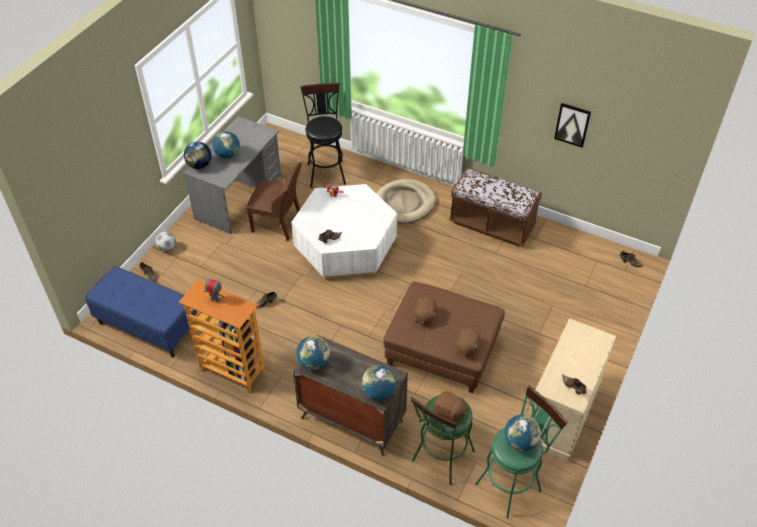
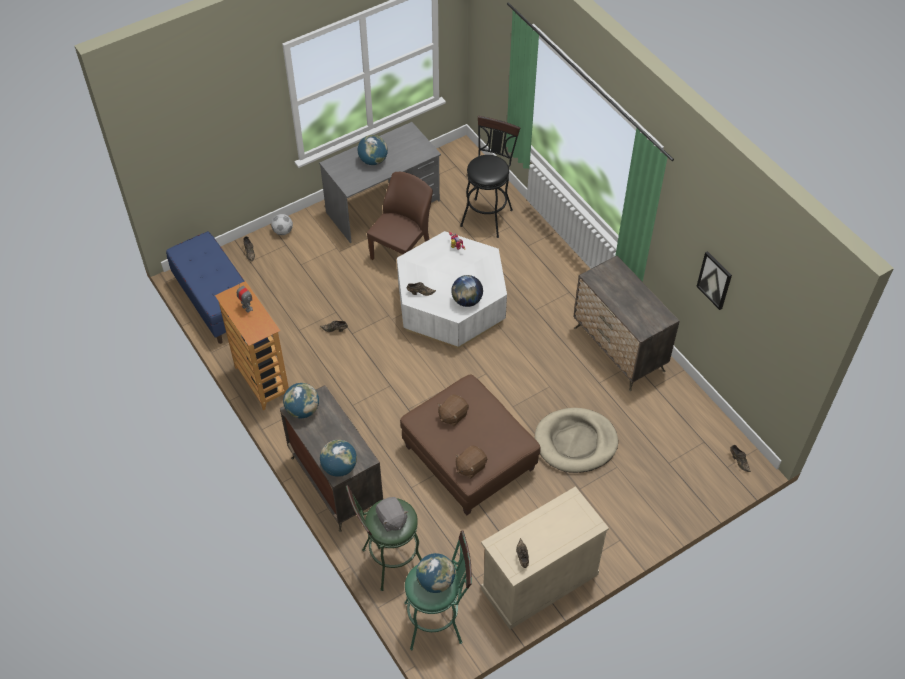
camera: 30 degrees right, 5 degrees up
(199, 165) = (339, 161): globe -> globe (467, 300)
(278, 224) = (402, 252): brown chair -> brown chair turned 105 degrees counterclockwise
(404, 203) = (543, 285): beige dog bed -> beige dog bed (575, 442)
(449, 413) = (391, 519): brown plush toy -> grey plush toy
(492, 224) = (619, 350): brown bench -> dresser

